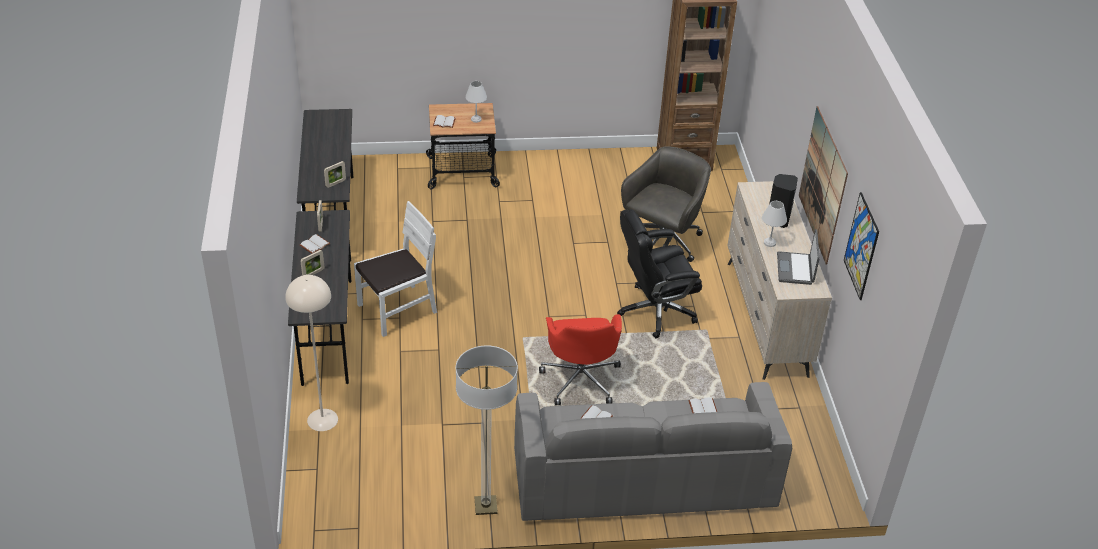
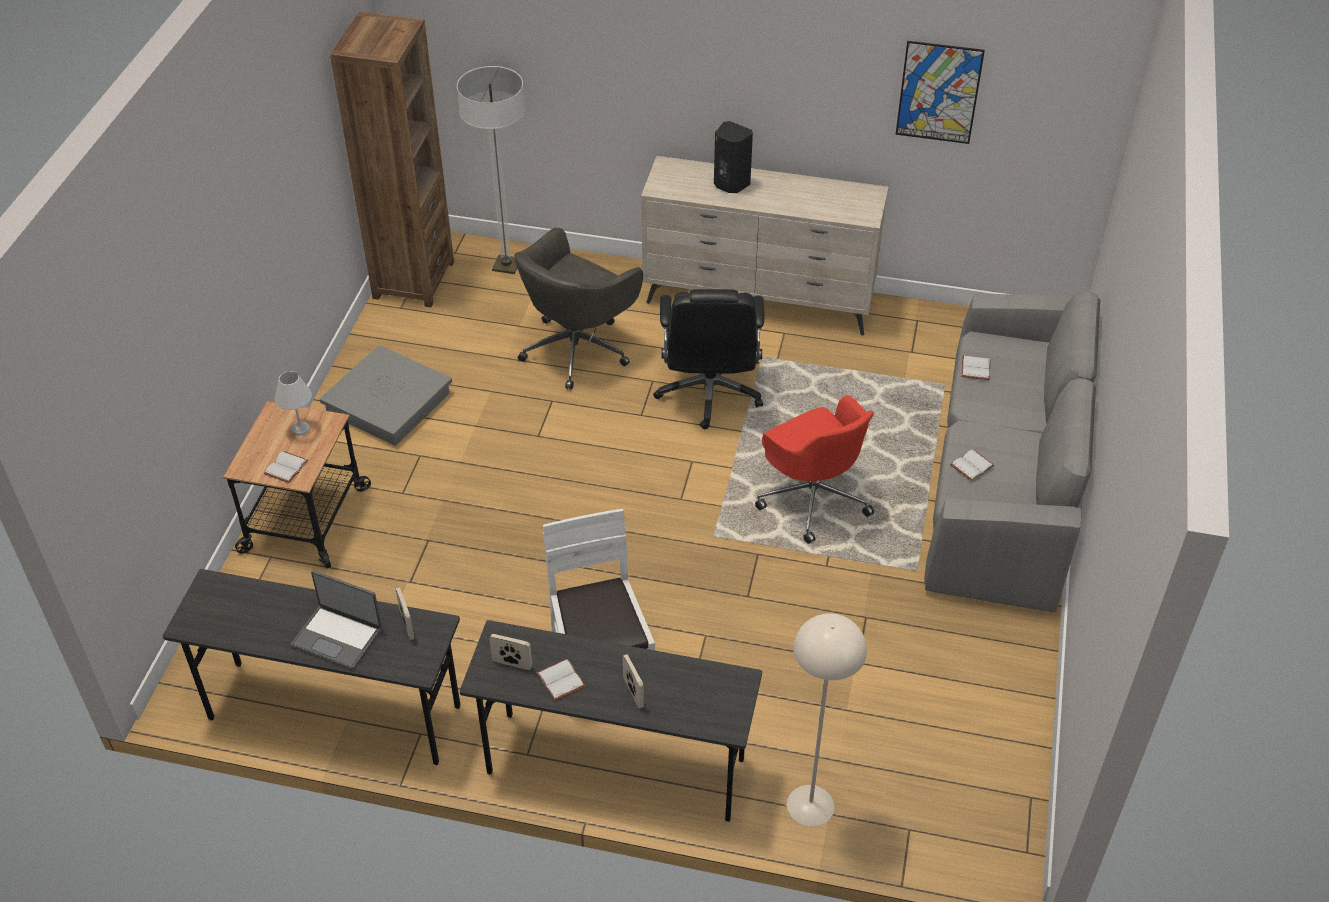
camera: 70 degrees left, 5 degrees up
(485, 506) = (1016, 647): floor lamp -> floor lamp (506, 265)
(569, 177) = (389, 402): none -> grey storage box
(581, 379) = (812, 497): red office chair -> red office chair turned 45 degrees clockwise
(662, 242) = (578, 348): grey office chair -> grey office chair turned 105 degrees counterclockwise
(769, 242) = (772, 203): white table lamp -> none
(796, 269) = (829, 198): laptop -> laptop (338, 636)
(823, 184) = (776, 97): picture -> none

